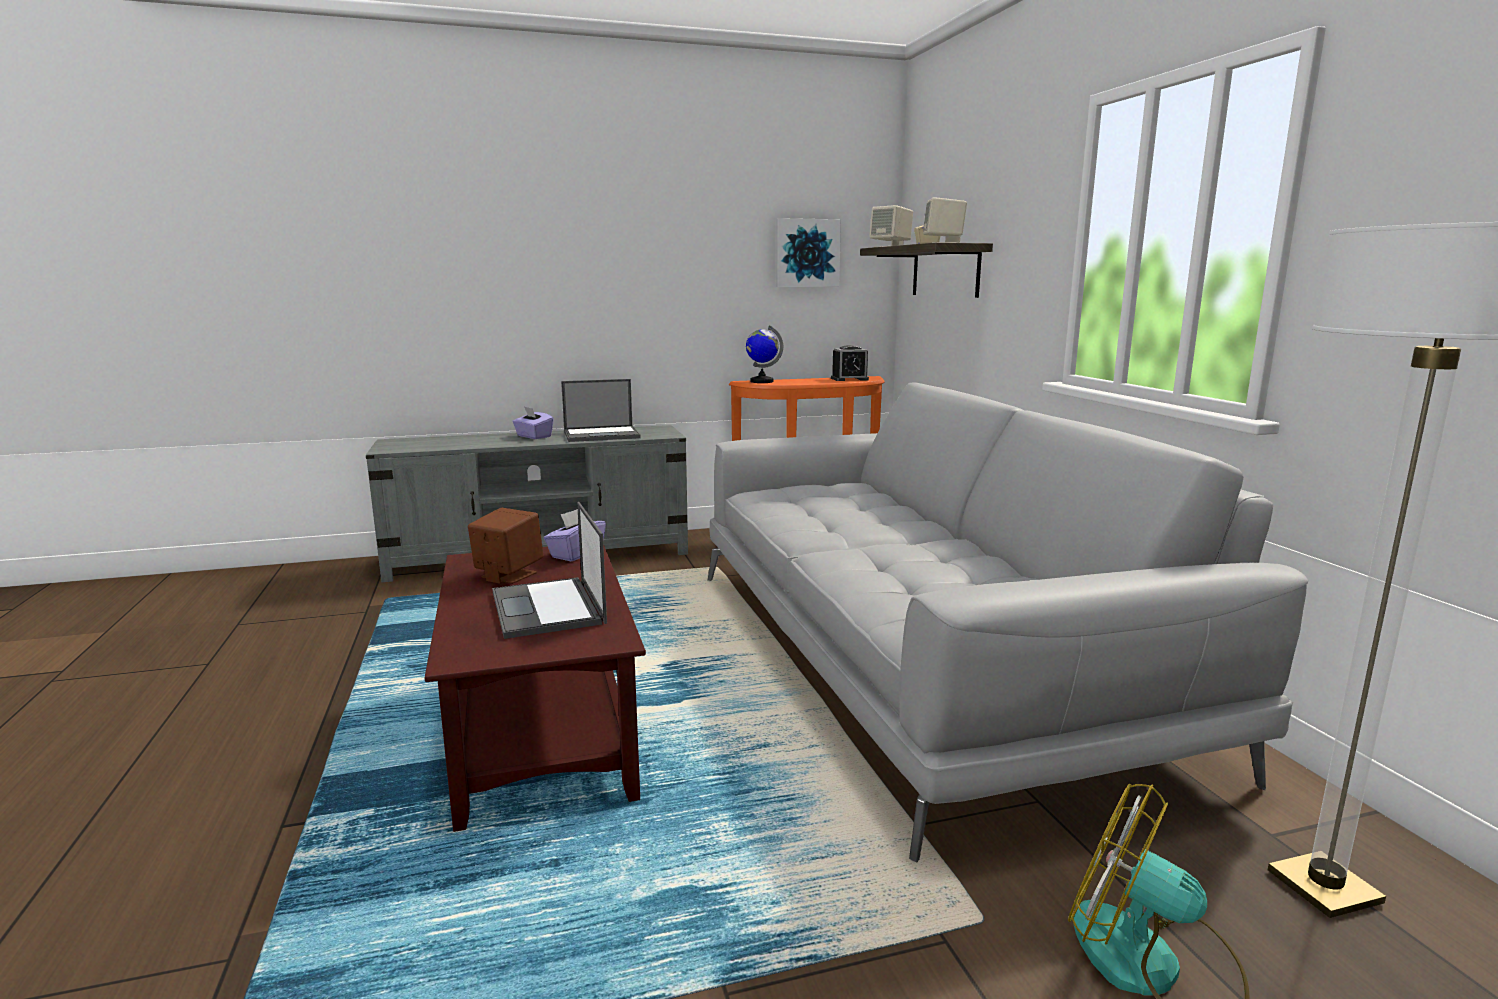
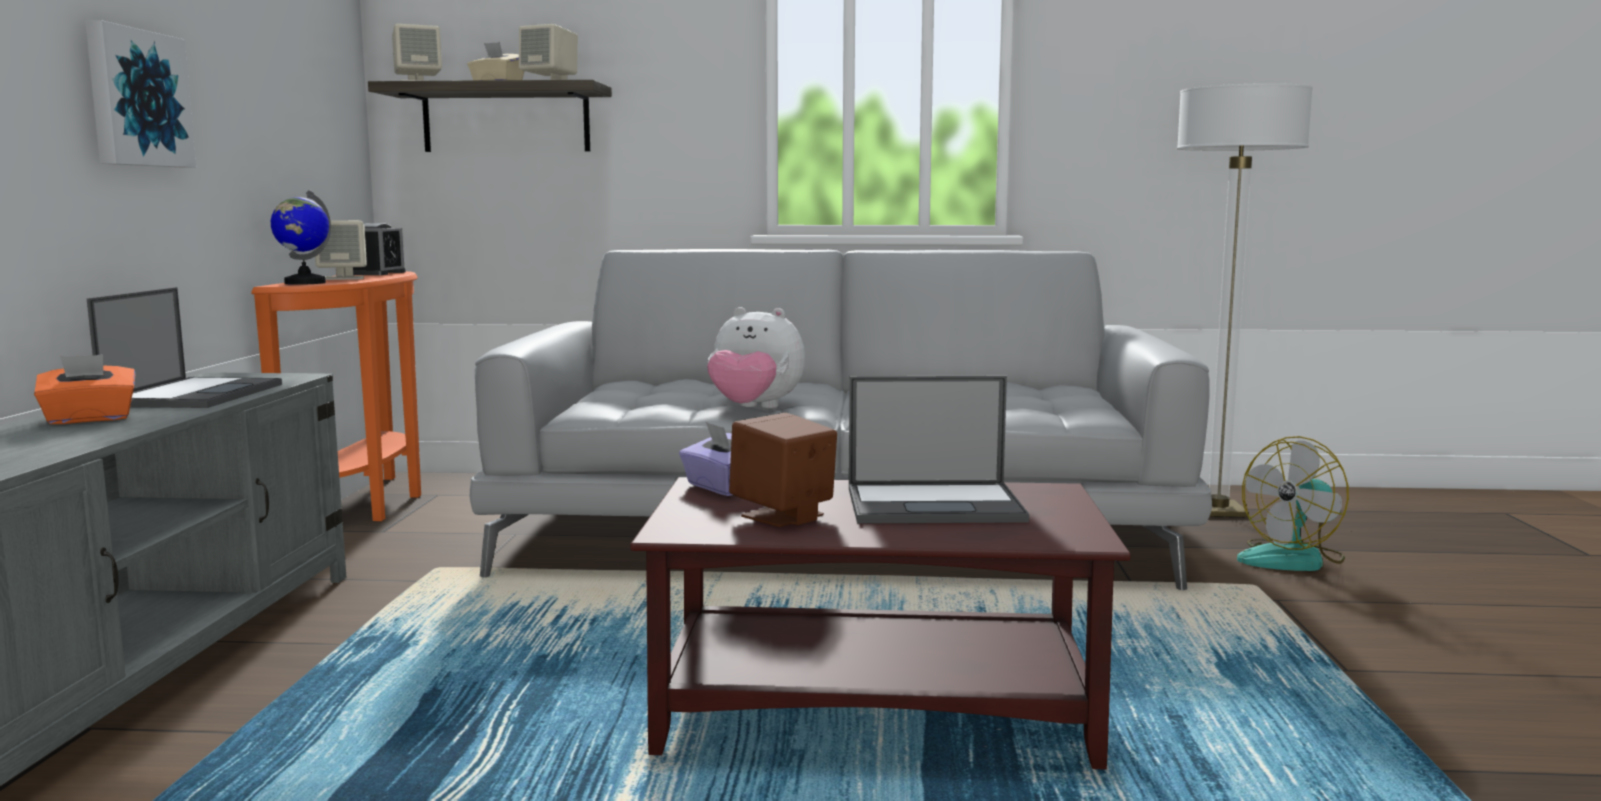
camera: 70 degrees left, 5 degrees down
(533, 436) = (89, 419): purple tissue box -> orange tissue box
(803, 380) = (343, 278): none -> beige speaker
(806, 253) = (299, 81): picture -> picture (136, 98)
(806, 525) = (754, 409): none -> plush toy

